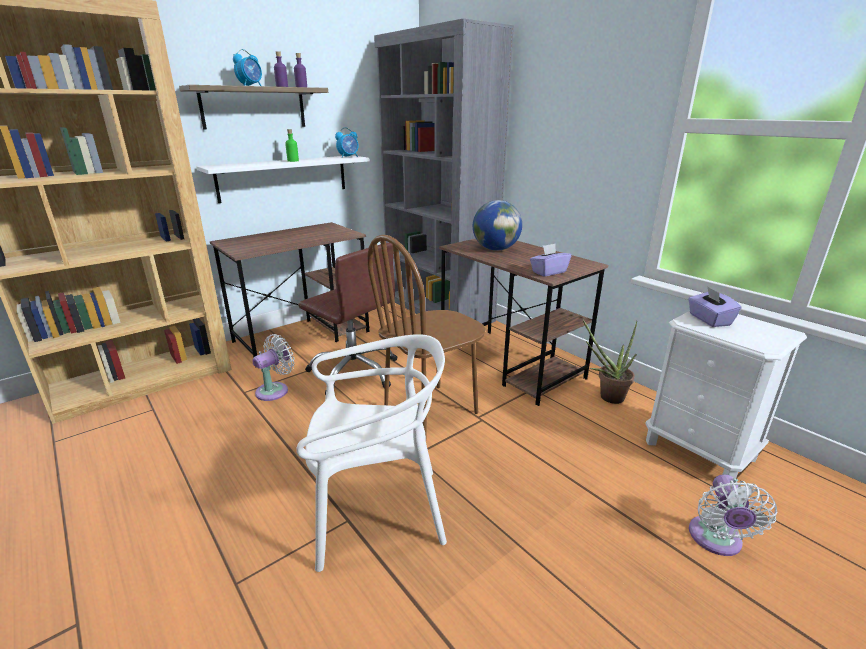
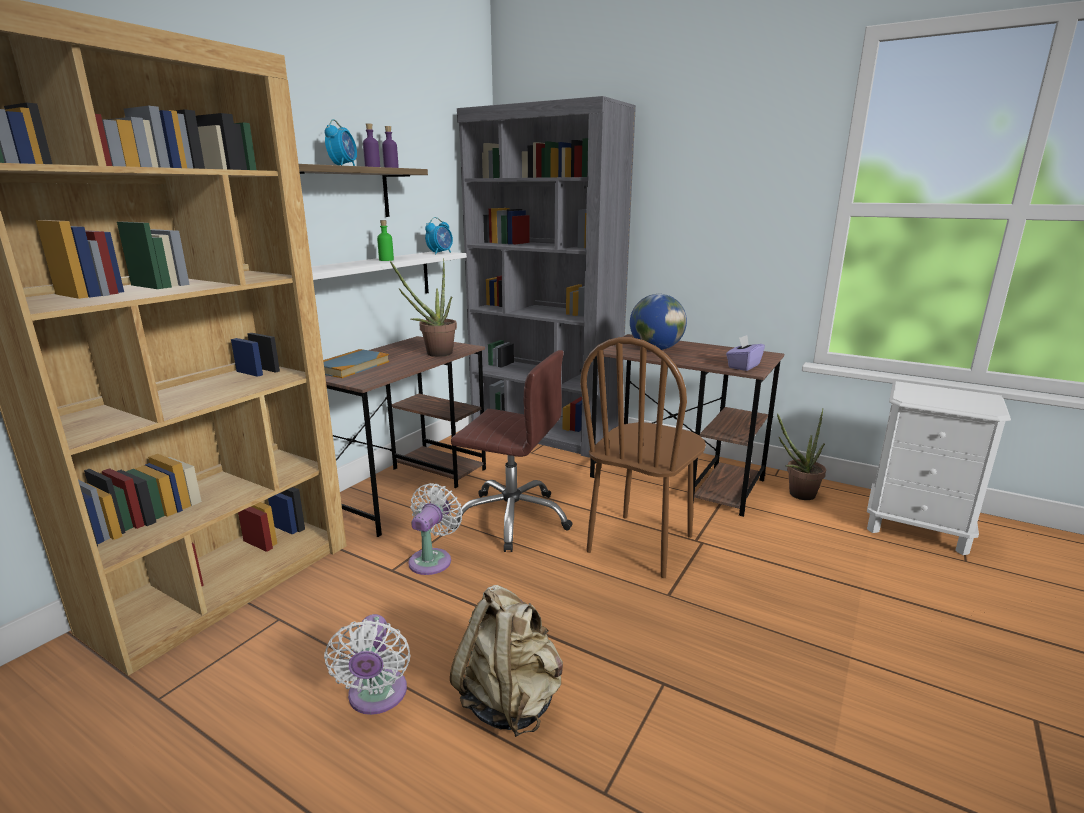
camera: 20 degrees left, 5 degrees down
(235, 500) = (510, 700): none -> beige backpack
(252, 241) = (351, 367): none -> book
(320, 237) = (434, 354): none -> potted plant
(377, 512) = (687, 665): white chair -> none
(709, 320) = (921, 394): purple tissue box -> none
(716, 540) = (998, 605): white fan -> white fan (376, 697)

